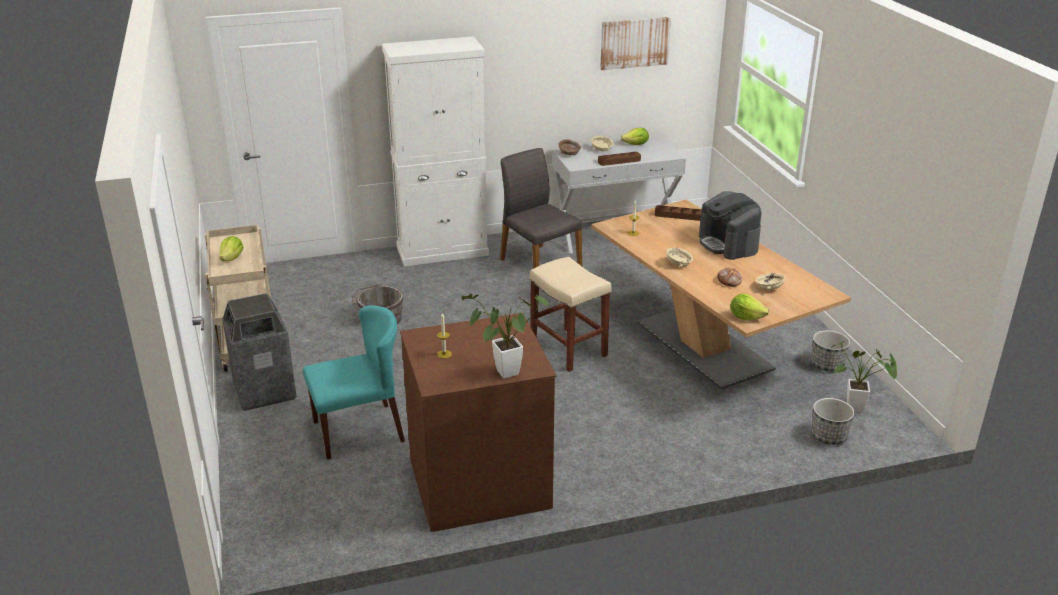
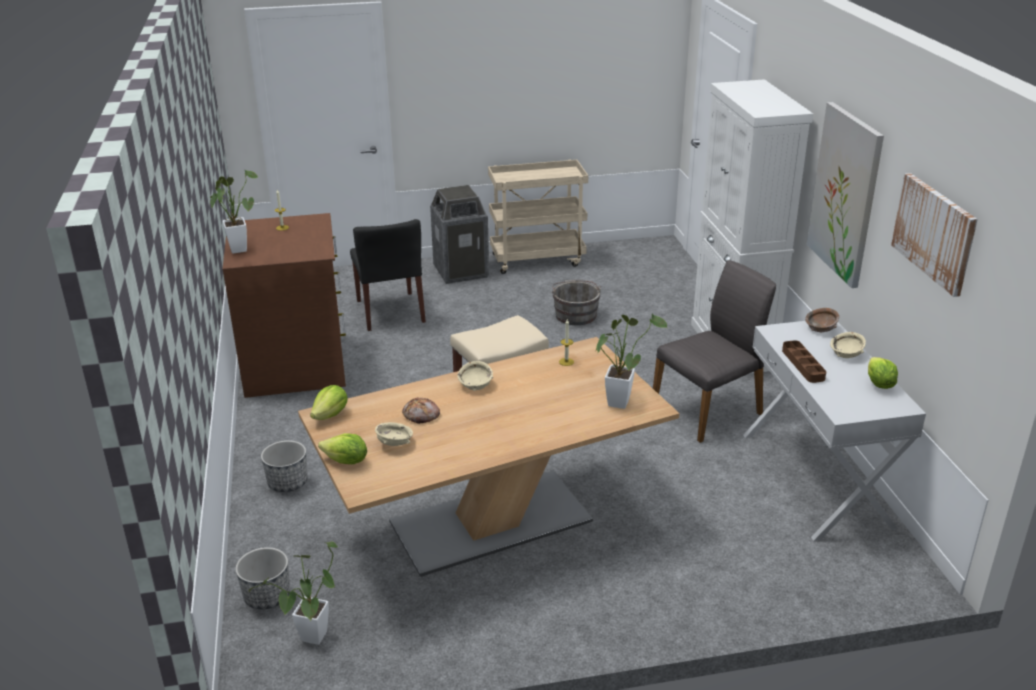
camera: 95 degrees right, 0 degrees up
(232, 259) = (532, 176): lettuce -> lettuce (346, 461)
(359, 431) = (390, 311): turquoise chair -> black chair
(531, 70) = (845, 194): none -> picture
(678, 215) = (620, 400): brown tray -> potted plant
(728, 244) = (526, 429): coffee machine -> none
(826, 365) = (422, 633): planter -> planter (288, 482)

